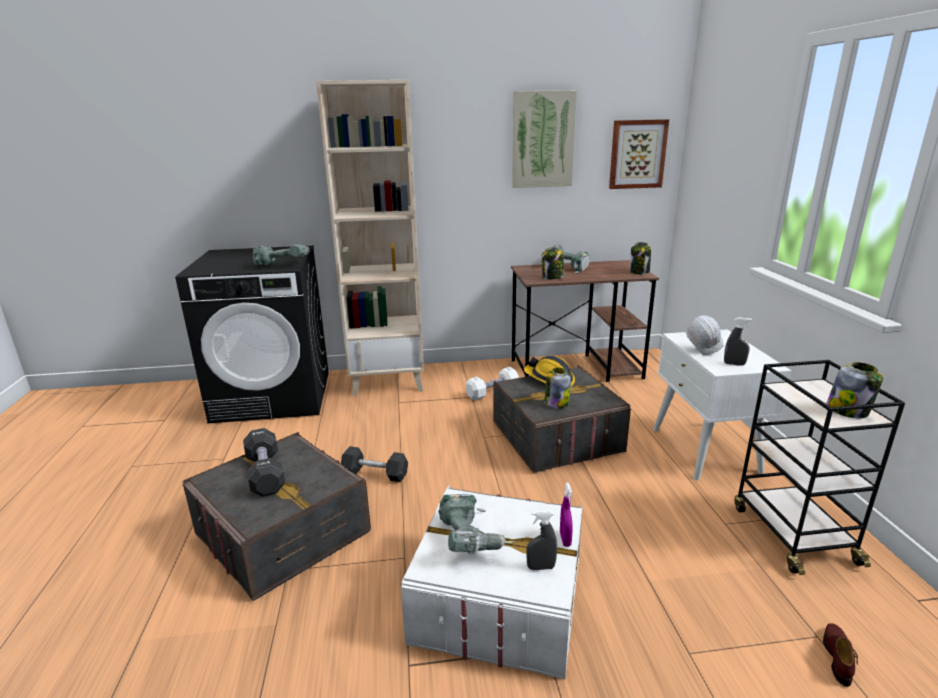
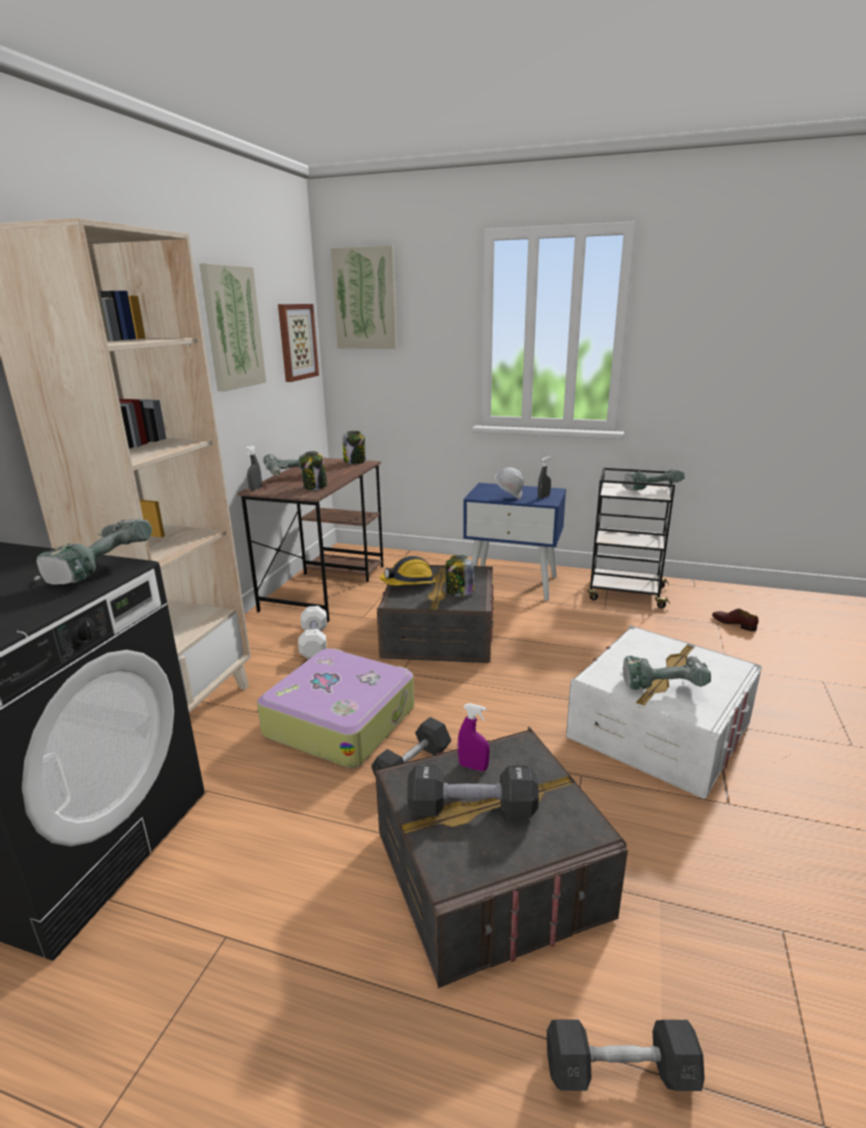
camera: 65 degrees left, 0 degrees up
(142, 619) = (620, 1070): none -> grey dumbbell
(408, 432) = (340, 720): none -> suitcase
(541, 567) = (706, 662): grey spray bottle -> grey spray bottle (256, 488)
(565, 539) = (674, 643): purple spray bottle -> purple spray bottle (473, 767)
(705, 450) = (513, 583): white nightstand -> blue nightstand
(712, 115) = (365, 299): none -> picture
(848, 410) = (650, 489): jar -> power drill

